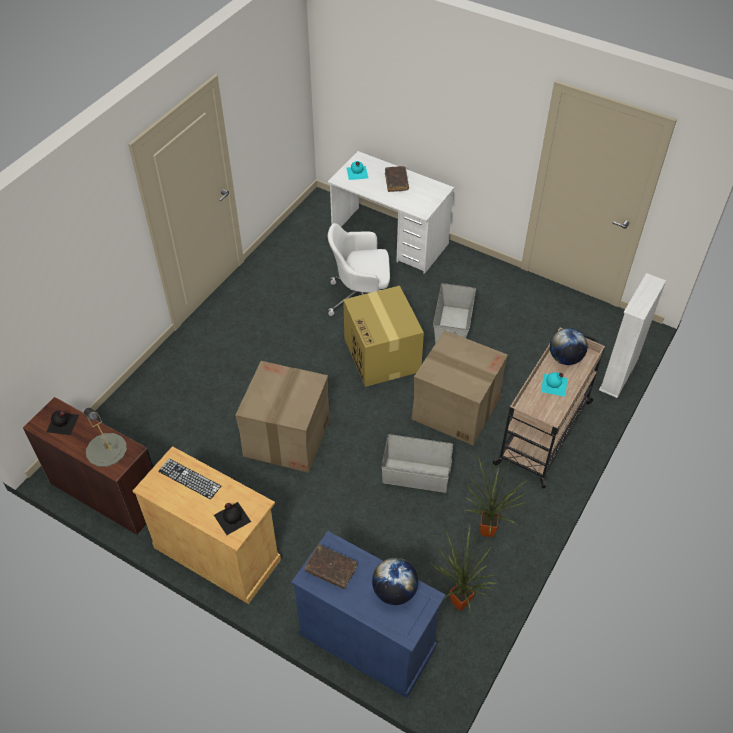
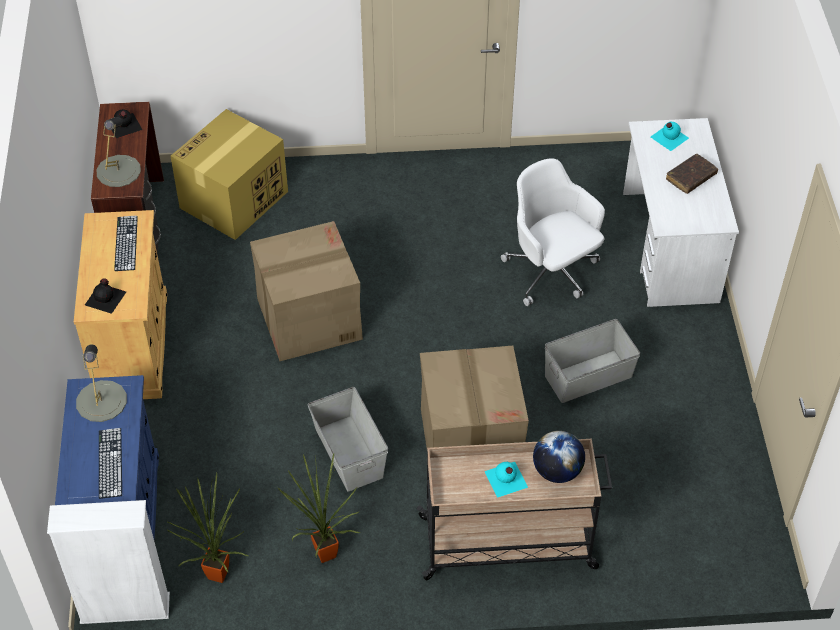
camera: 55 degrees right, 0 degrees up
(331, 569) = (101, 401): brown book -> grey table lamp
(382, 355) = (487, 336): cardboard box -> cardboard box (233, 200)
(394, 591) = (110, 463): globe -> keyboard
(618, 375) = (668, 579): white bookcase -> white bookcase (125, 608)

